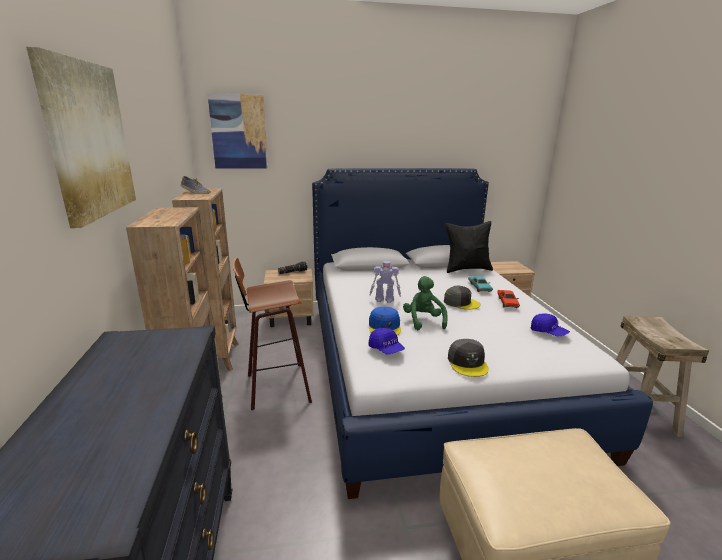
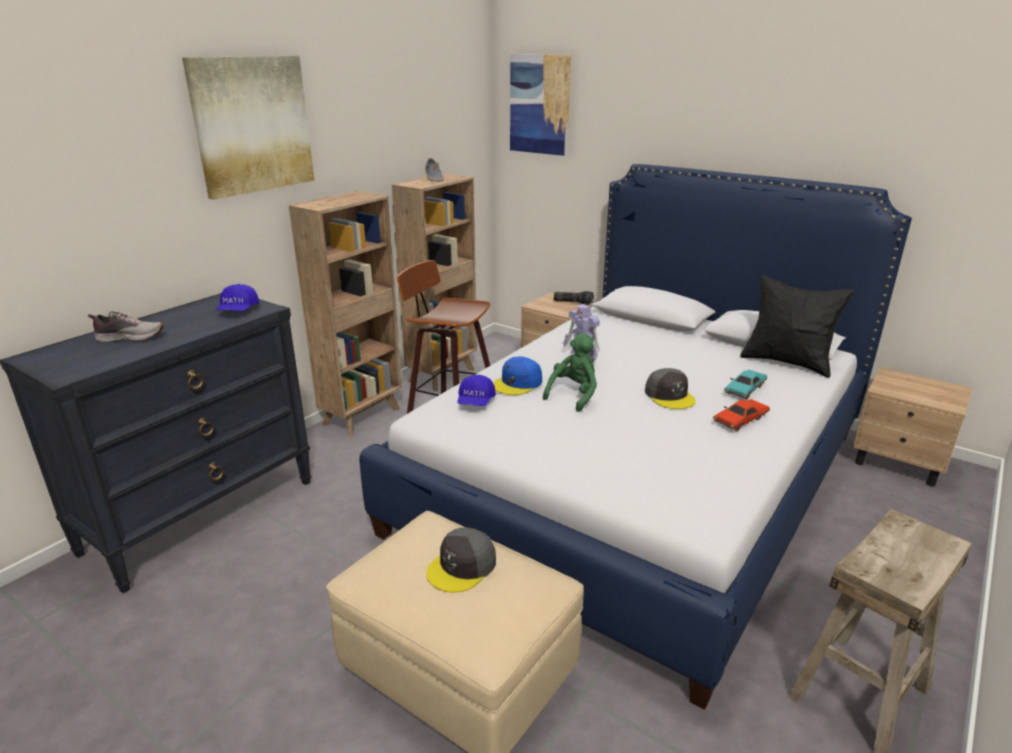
camera: 45 degrees right, 5 degrees up
(89, 428) = (130, 337): none -> shoe
(467, 363) = (529, 449): grey cap -> grey cap (462, 567)
(548, 332) = (709, 472): blue cap -> blue cap (238, 310)

